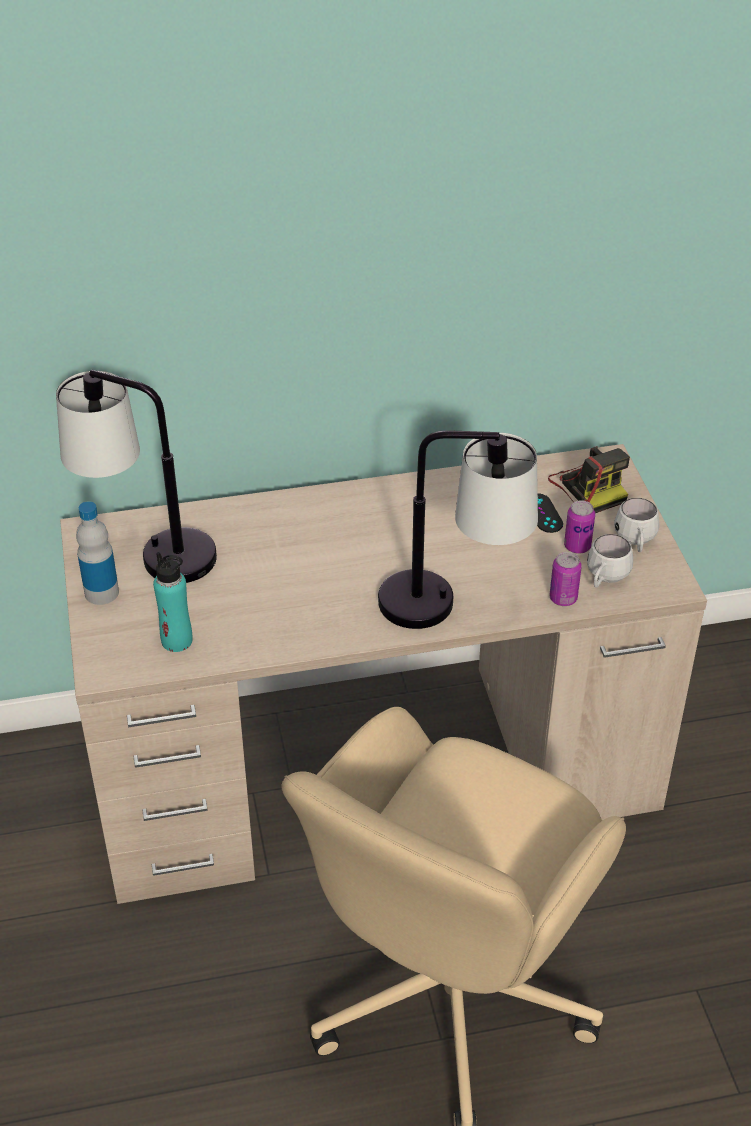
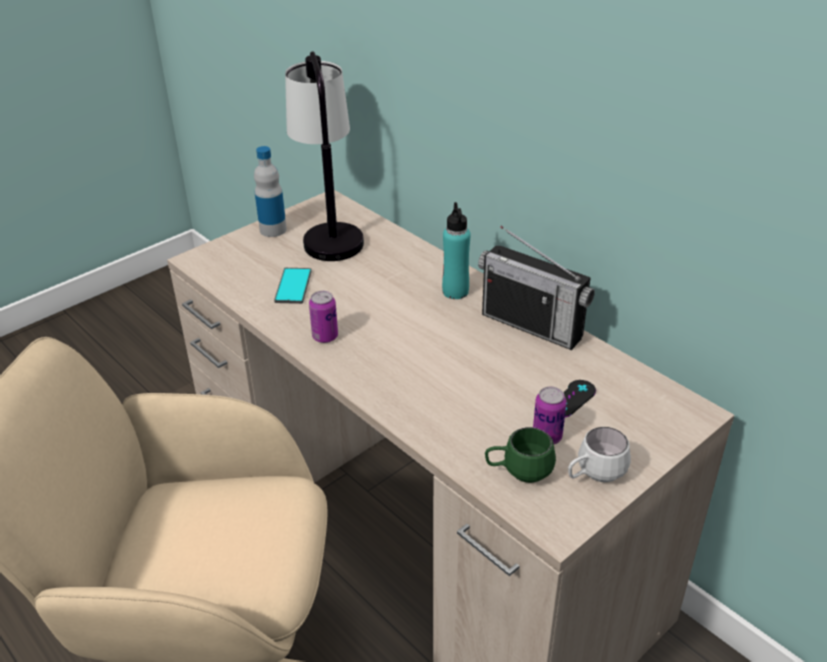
camera: 60 degrees right, 5 degrees down
(177, 641) = (248, 276): turquoise bottle -> turquoise bottle (455, 291)
(229, 614) = (293, 286): none -> phone
(432, 490) = (532, 325): none -> radio
(452, 605) = (396, 389): table lamp -> none
(563, 598) = (465, 453): can -> can (325, 337)
(588, 487) = (640, 414): camera -> none
(605, 579) = (518, 472): white mug -> green mug

